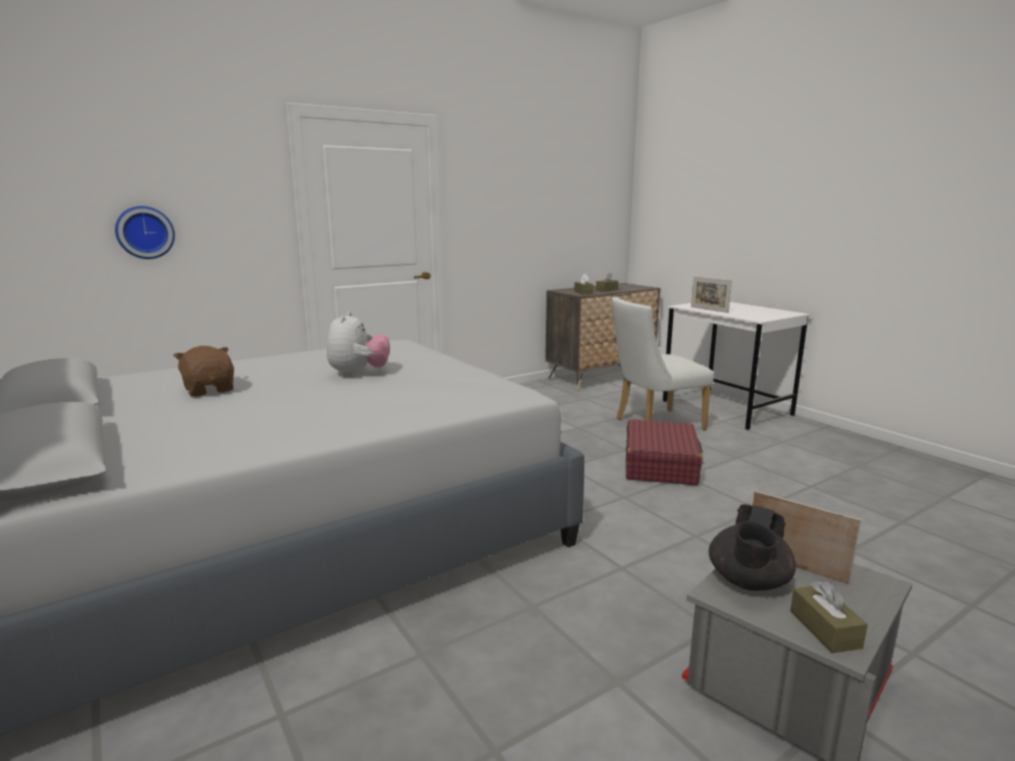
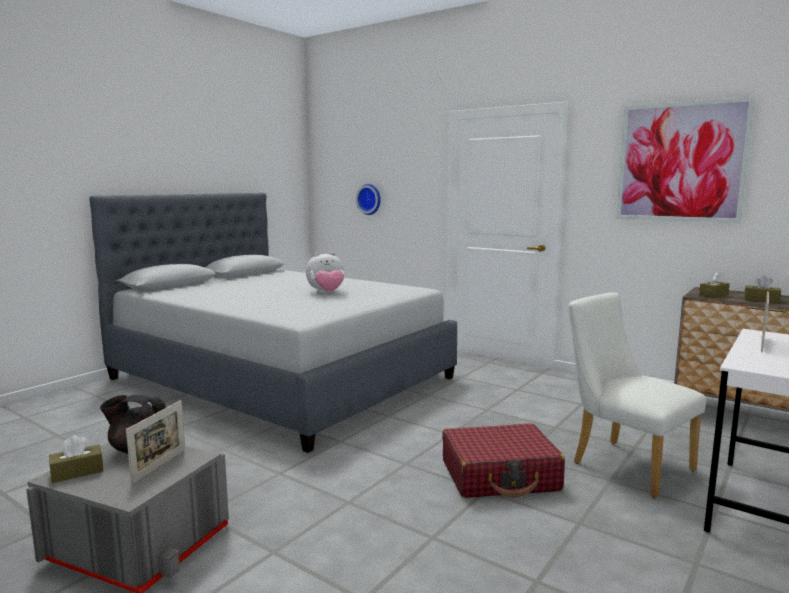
camera: 70 degrees right, 5 degrees down
(210, 390) = (276, 282): brown plush toy -> none
(530, 185) = (680, 162): none -> picture

